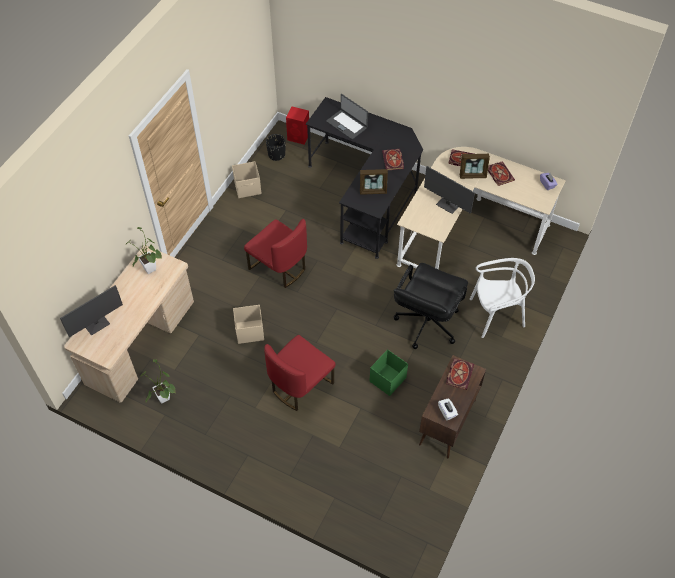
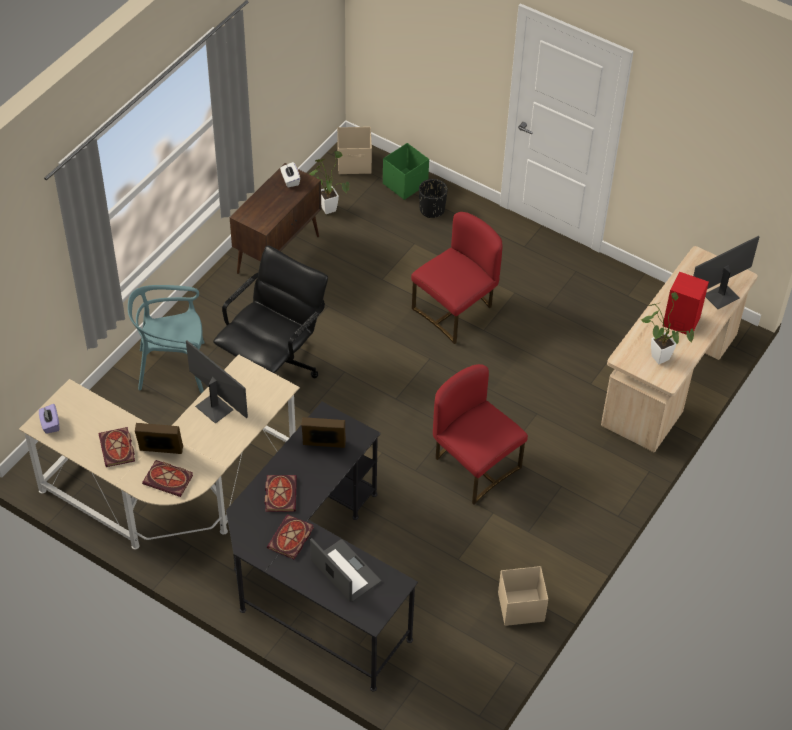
camera: 175 degrees left, 5 degrees down
(165, 400) = (629, 311): potted plant -> potted plant (327, 207)
(249, 331) = (520, 381): beige storage box -> beige storage box (355, 163)
(276, 155) = (467, 670): black planter -> black planter (432, 210)
(299, 137) = (423, 706): red speaker -> red speaker (680, 321)
(387, 380) = (342, 306): green storage box -> green storage box (406, 184)
(459, 374) = (264, 215): book -> book (291, 539)
(496, 315) = (173, 368): white chair -> turquoise chair

